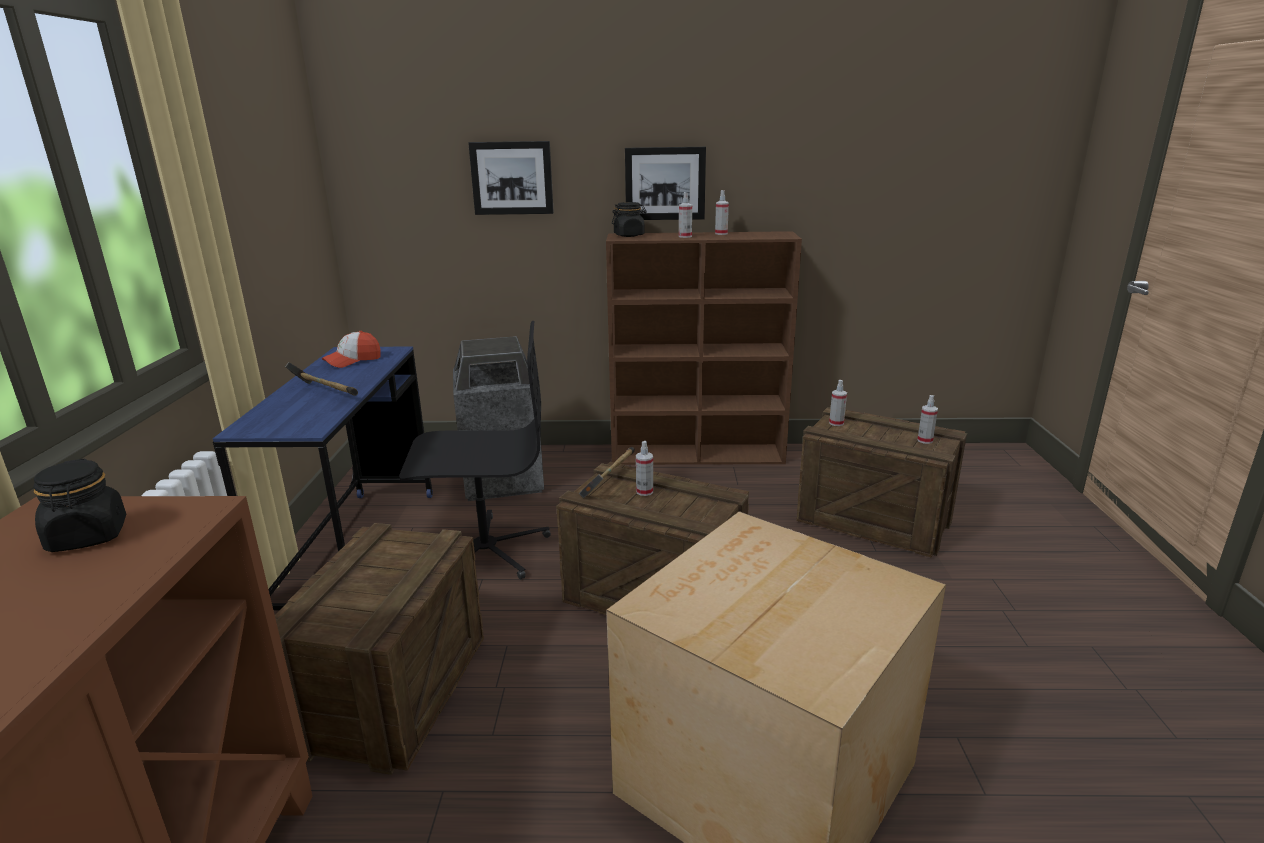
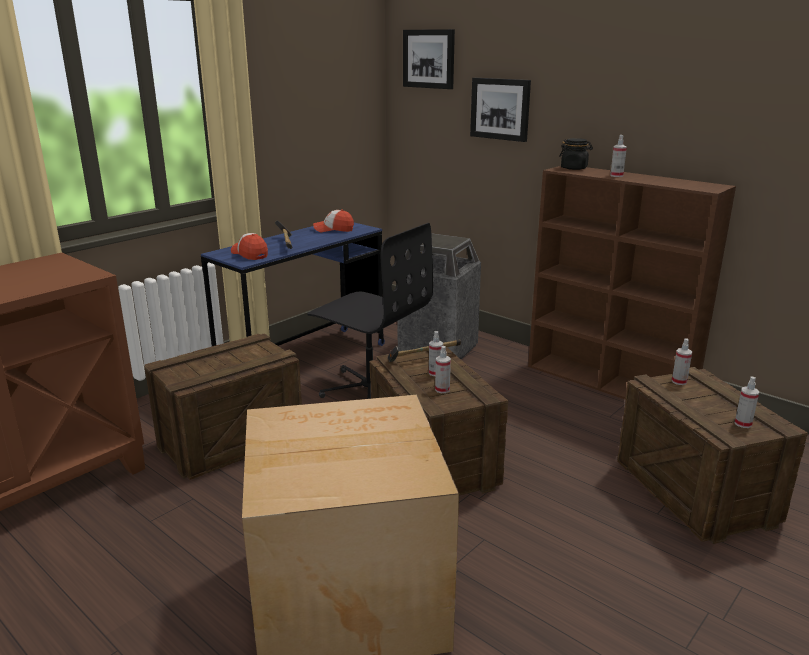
camera: 40 degrees right, 0 degrees up
(88, 537) = (44, 273): black jar -> none
(297, 418) = (249, 254): none -> cap
(665, 183) = (619, 125): picture -> picture (429, 59)
(721, 233) = (656, 178): spray bottle -> spray bottle (442, 389)

